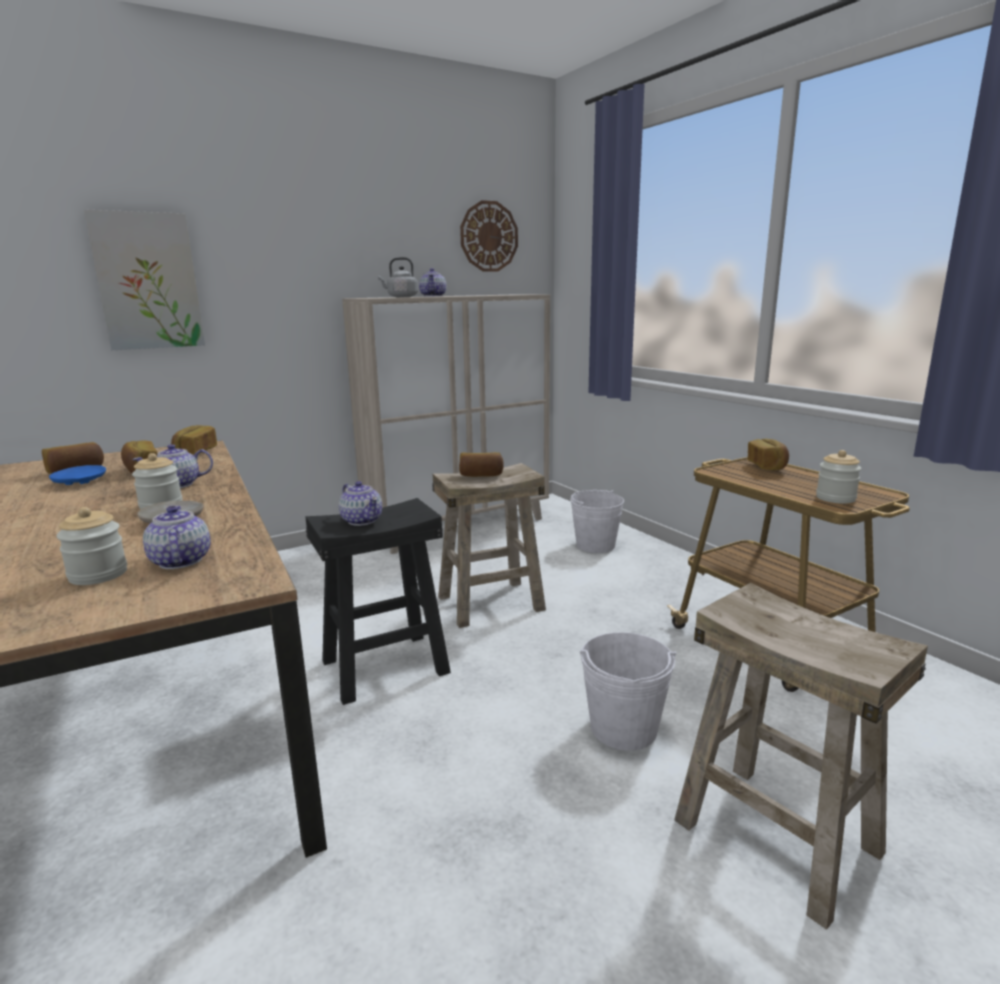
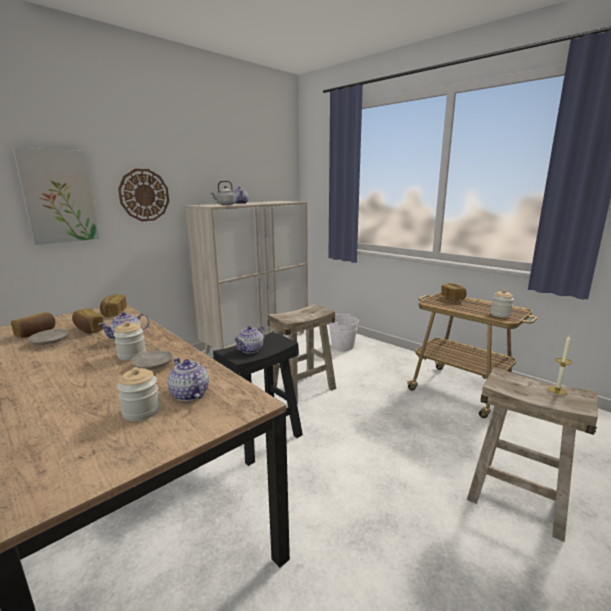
camera: 15 degrees left, 0 degrees up
(79, 482) = (49, 342): blue plate -> beige plate
(362, 520) = (251, 350): teapot -> teapot turned 90 degrees clockwise
(481, 475) = (297, 313): bread -> none
(489, 236) = (265, 166): wall clock -> wall clock (144, 195)
(623, 728) = (414, 452): white bucket -> none
(843, 635) = (557, 390): none -> candle

